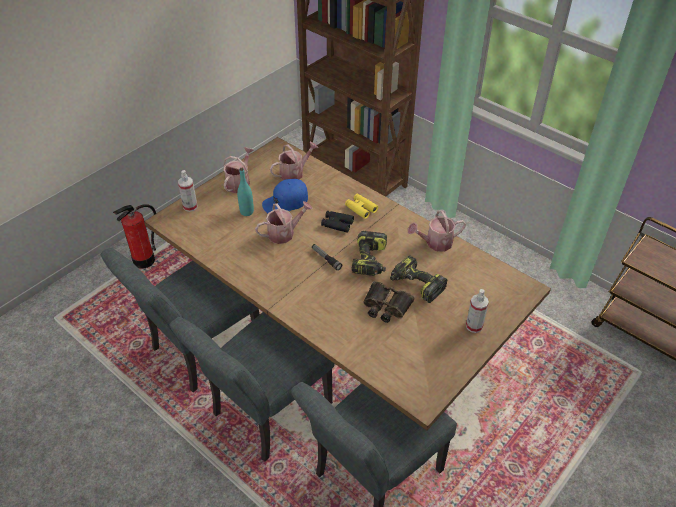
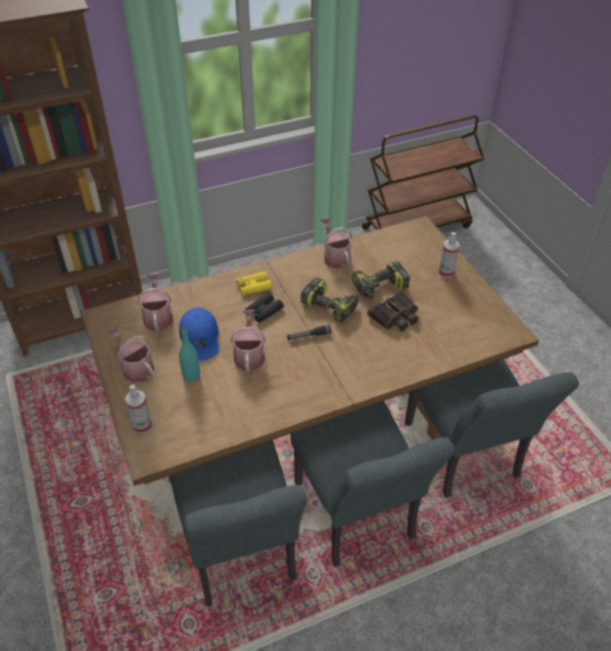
camera: 65 degrees left, 0 degrees up
(144, 261) = (50, 577): fire extinguisher -> none
(435, 243) = (335, 257): watering can -> watering can turned 150 degrees clockwise

